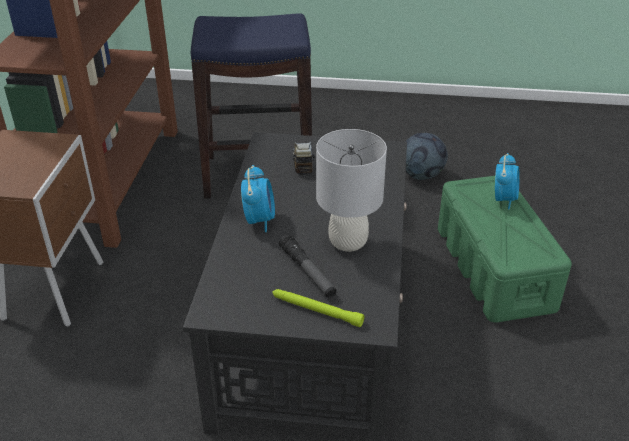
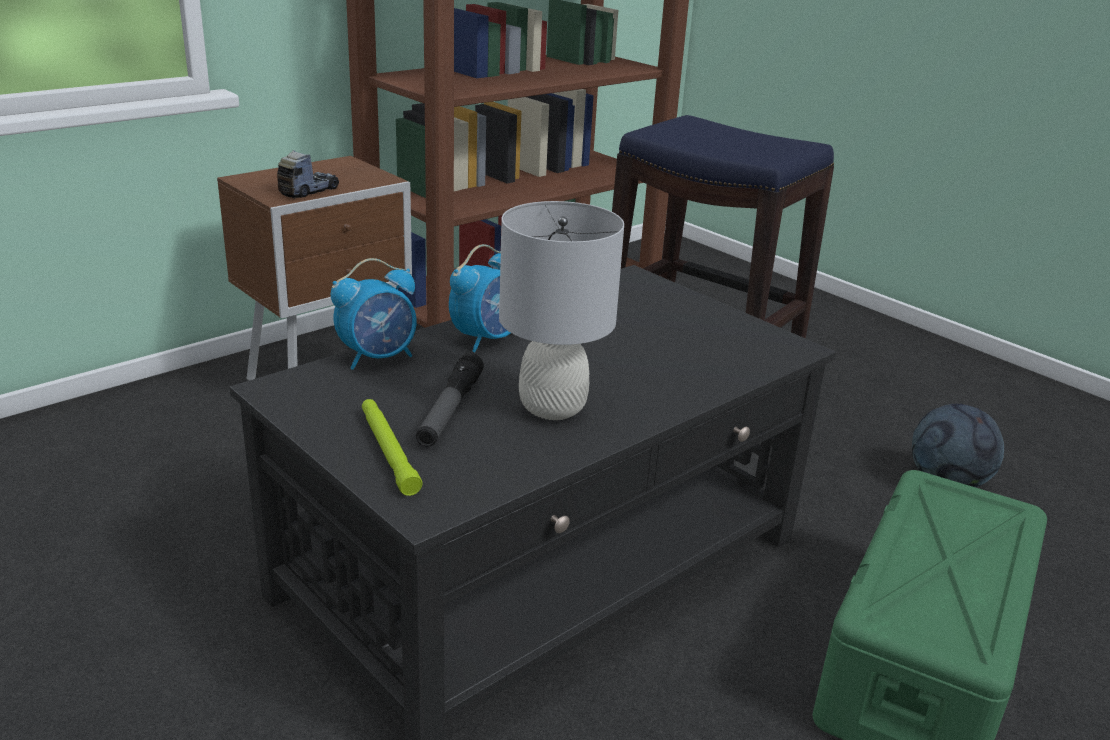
camera: 40 degrees right, 10 degrees down
(302, 164) = (639, 314): toy truck -> toy truck (308, 191)
(504, 199) = (989, 535): alarm clock -> alarm clock (378, 357)

